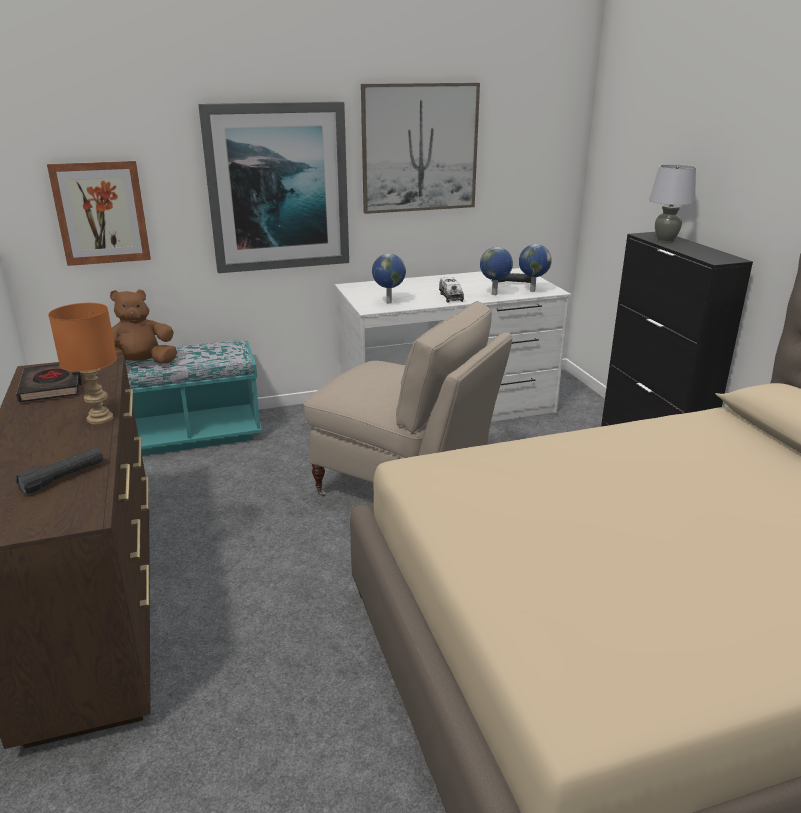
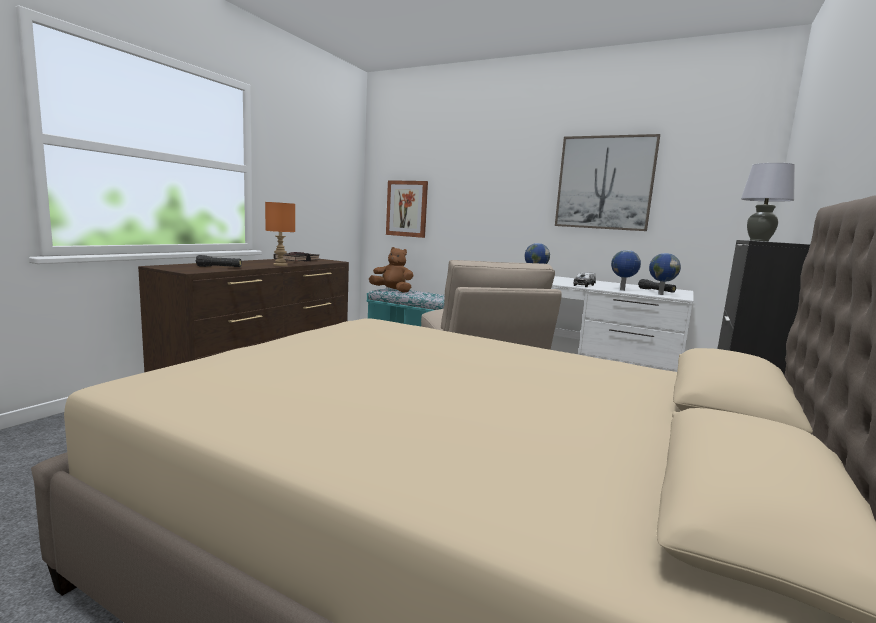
camera: 45 degrees right, 15 degrees down
(277, 187) = (500, 203): picture -> none

